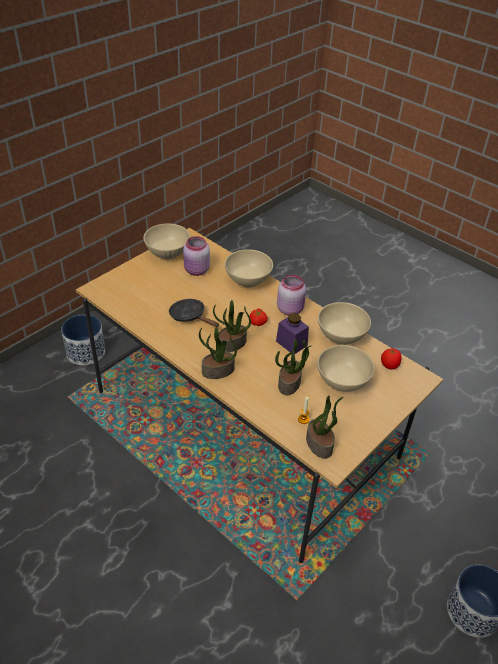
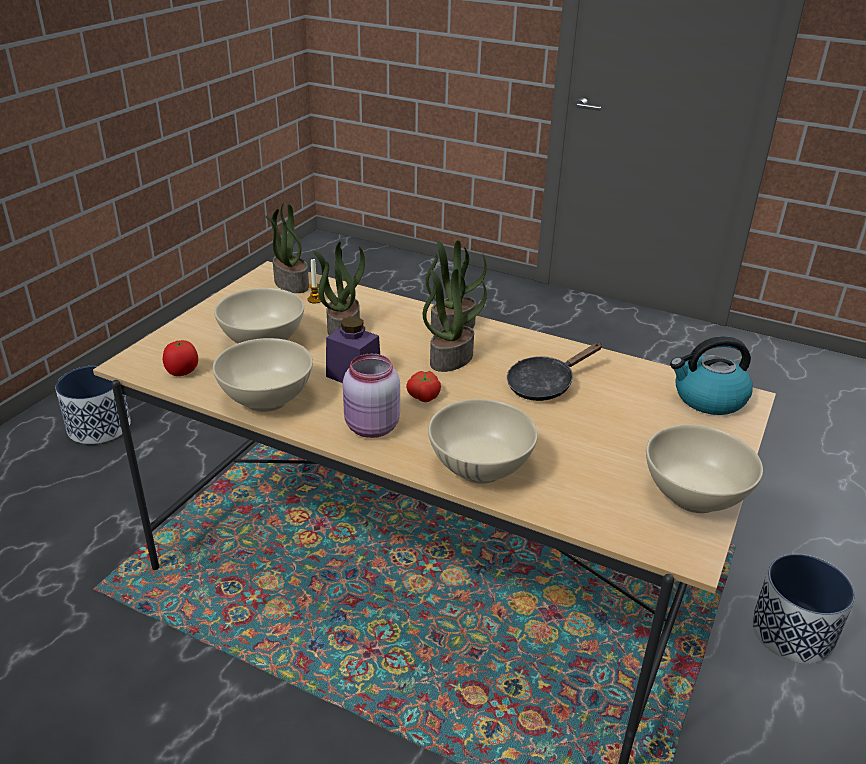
camera: 165 degrees right, 10 degrees down
(113, 292) = (708, 399): none -> kettle
(190, 316) = (544, 385): black frying pan -> black frying pan turned 120 degrees clockwise
(196, 271) = (599, 468): pink jar -> none

